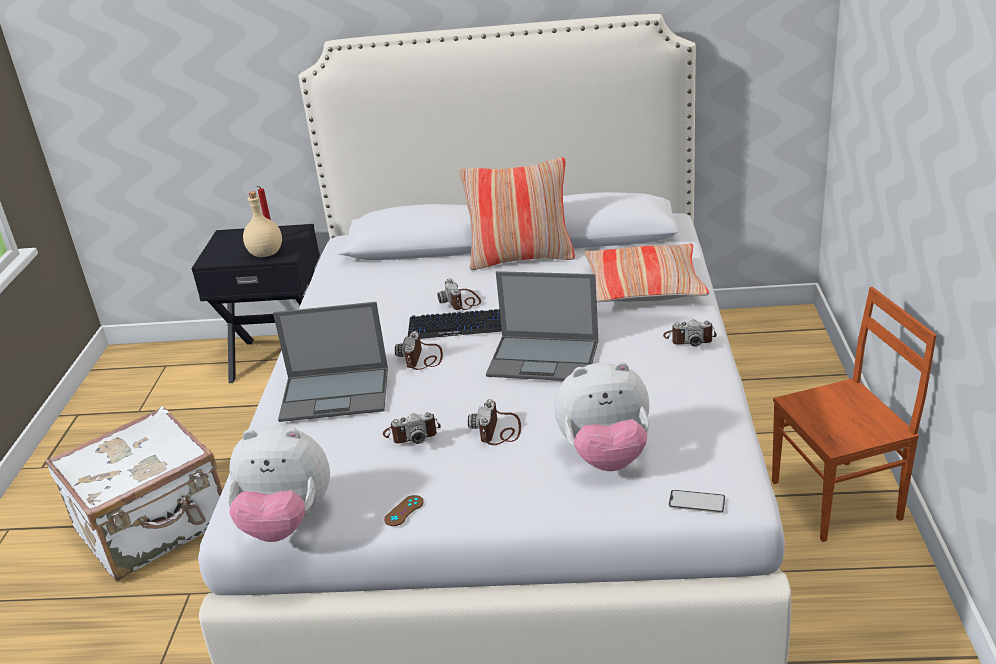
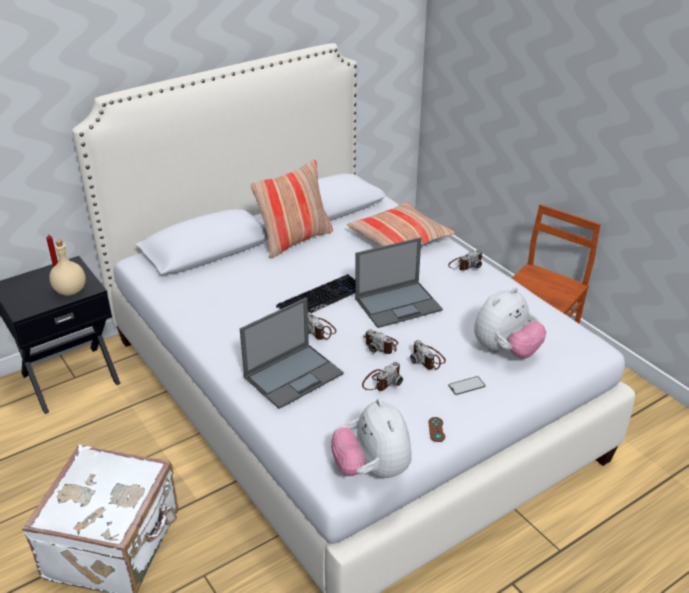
camera: 40 degrees left, 5 degrees up
(286, 522) = (372, 469): plush toy -> plush toy turned 105 degrees clockwise
(461, 301) = (293, 282): camera -> camera (381, 345)
(696, 502) = (579, 357): phone -> phone (466, 386)

